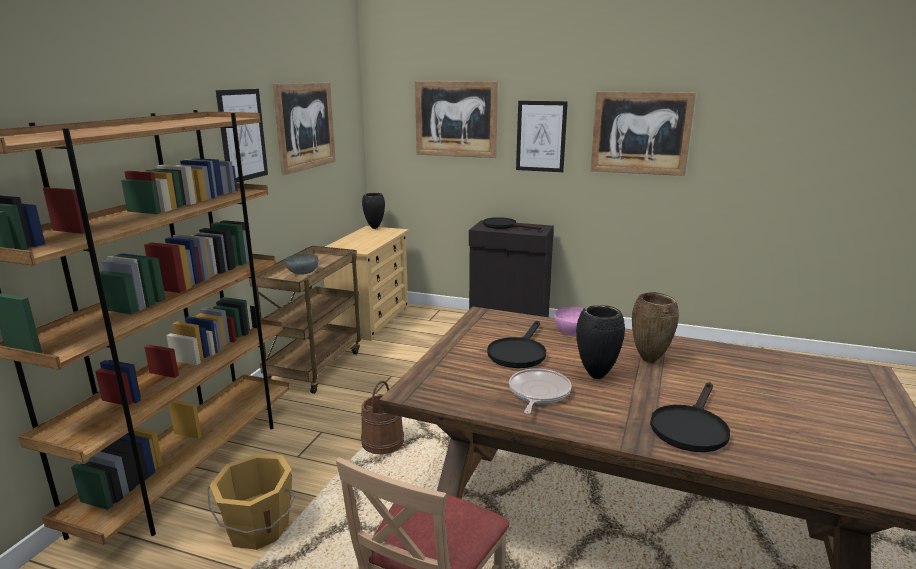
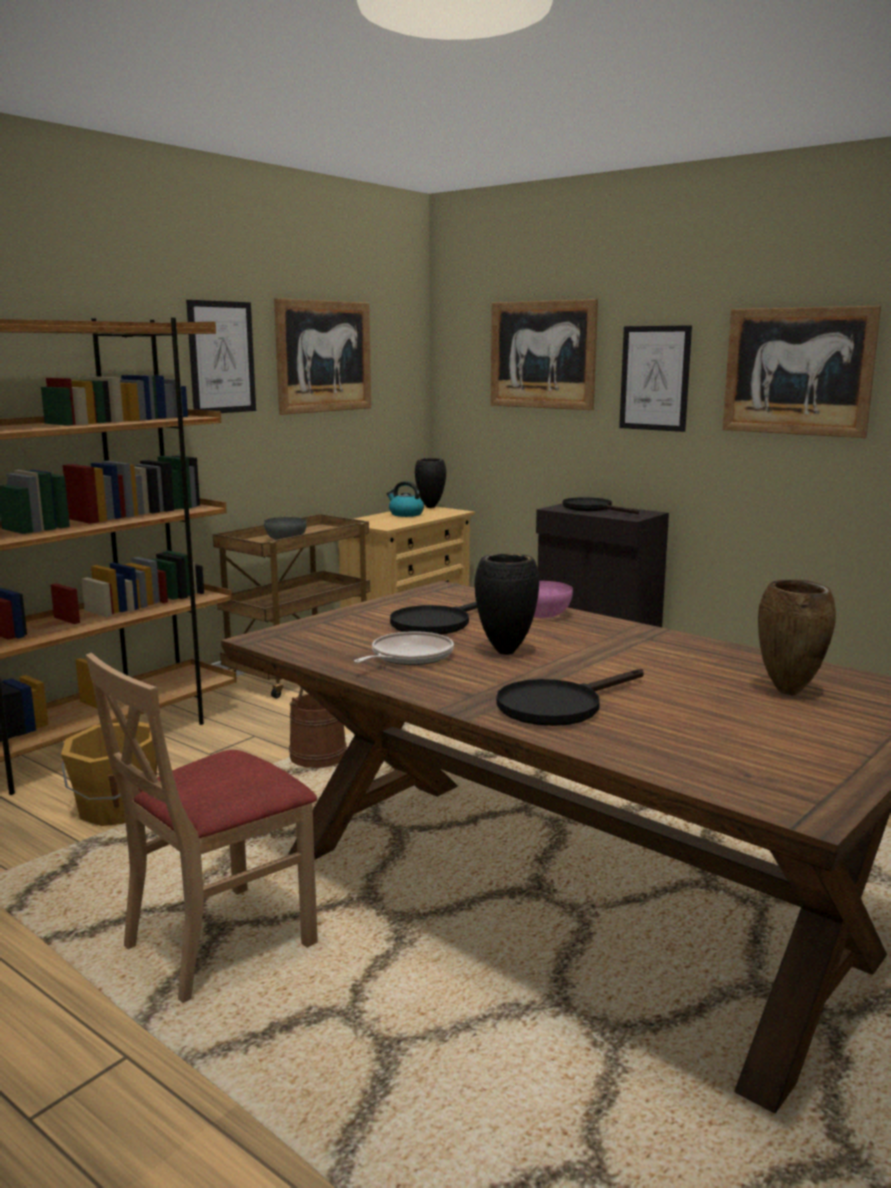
camera: 20 degrees right, 5 degrees down
(364, 236) = (405, 514): none -> kettle
(650, 360) = (603, 648): brown vase -> brown vase (790, 692)

